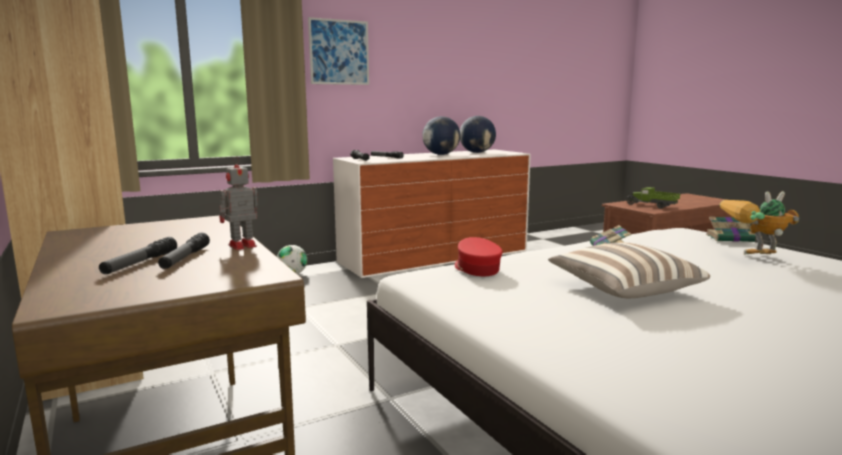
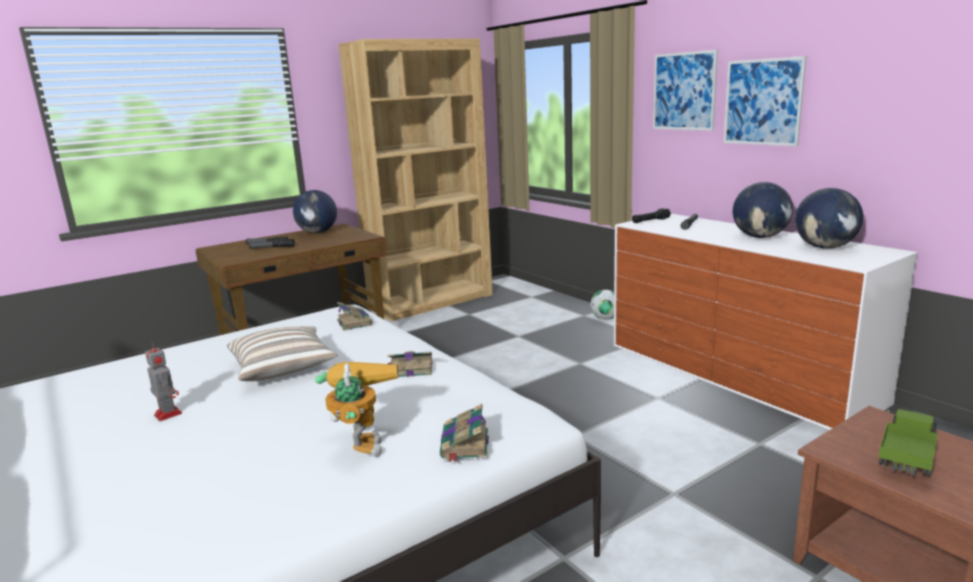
camera: 85 degrees right, 5 degrees up
(103, 240) = (318, 232): none -> globe
(240, 246) = (292, 250): toy robot -> toy robot (167, 414)
(404, 64) = (762, 102): none -> picture
(476, 268) = (354, 322): red cap -> book

